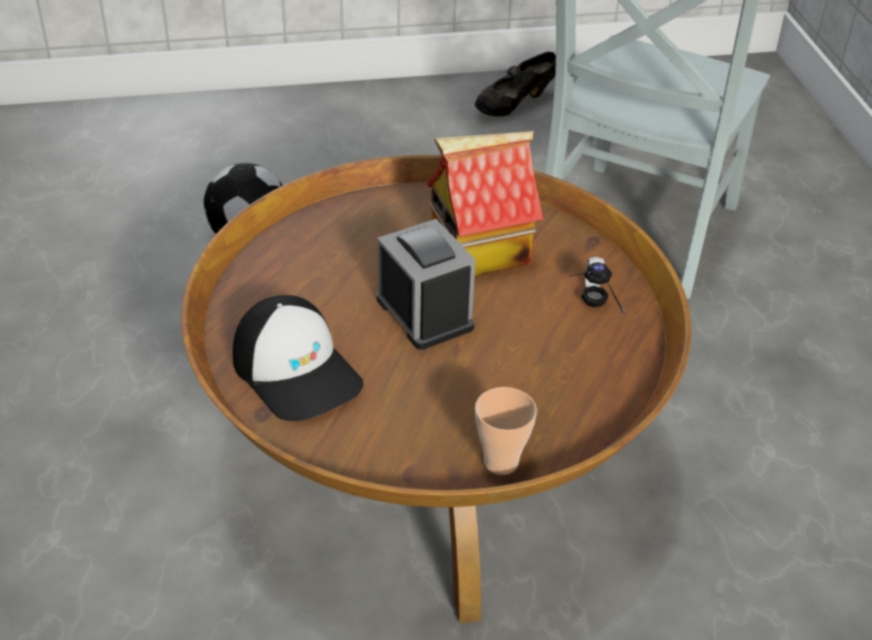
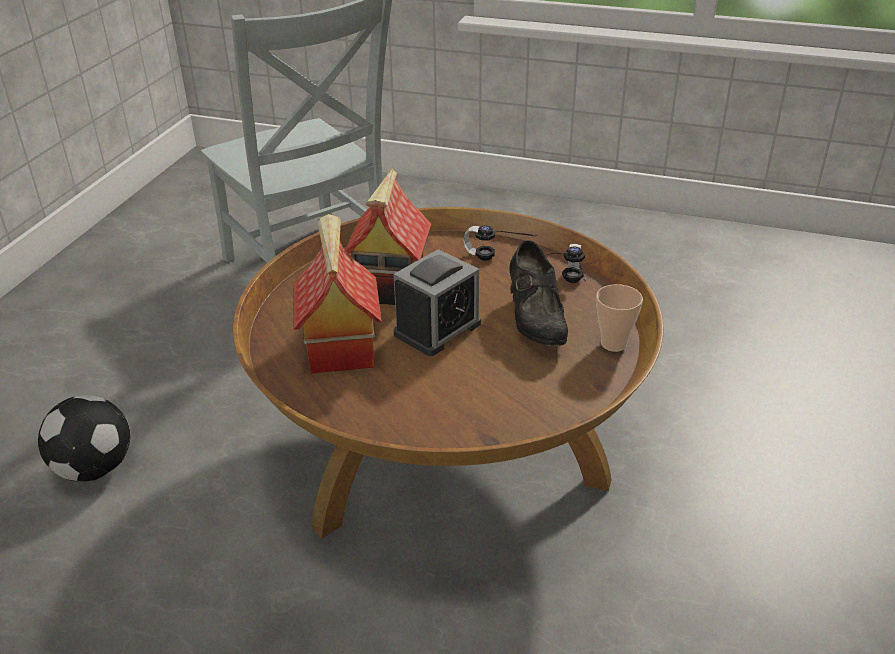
camera: 60 degrees left, 5 degrees down
(297, 371) = (454, 408): cap -> none
(344, 259) = (339, 347): none -> toy house
(424, 313) = (437, 329): alarm clock -> alarm clock turned 135 degrees clockwise
(514, 106) = (108, 266): black shoe -> black shoe (535, 322)
(588, 385) = (564, 286): none -> headphones

